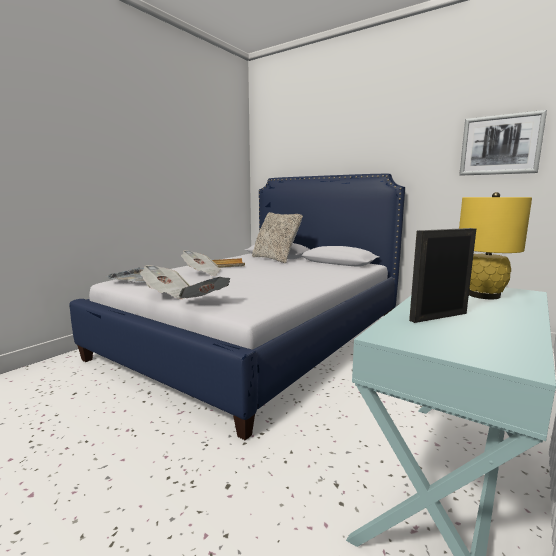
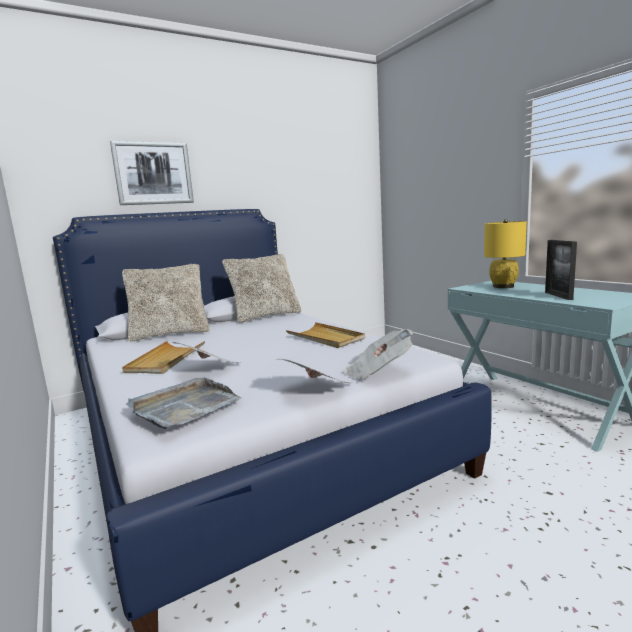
camera: 65 degrees left, 0 degrees up
(287, 284) = (325, 338): none -> beige tray
(343, 266) = (265, 315): none -> beige pillow
(500, 145) = (335, 185): picture -> picture (153, 173)

